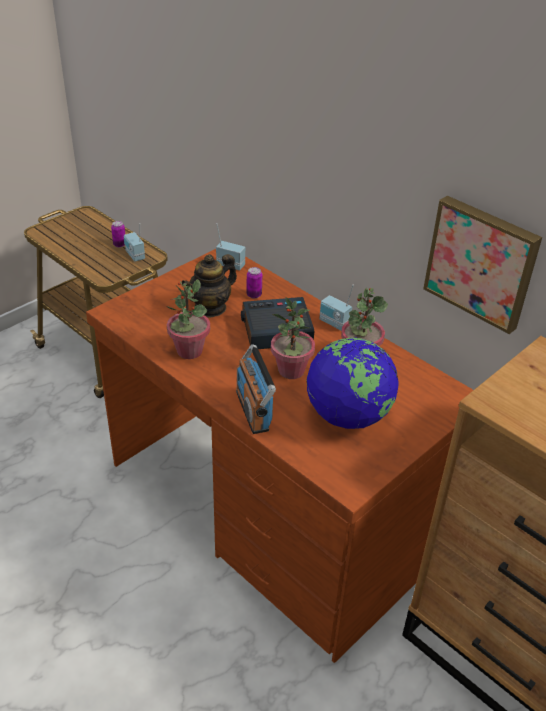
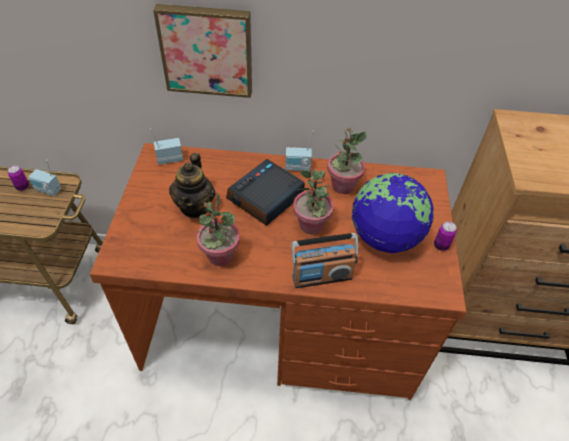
camera: 40 degrees left, 10 degrees up
(253, 410) = (322, 276): radio -> radio turned 45 degrees counterclockwise
(254, 295) = (216, 176): can -> can (441, 245)
(482, 262) = (434, 70): picture -> picture (207, 50)

